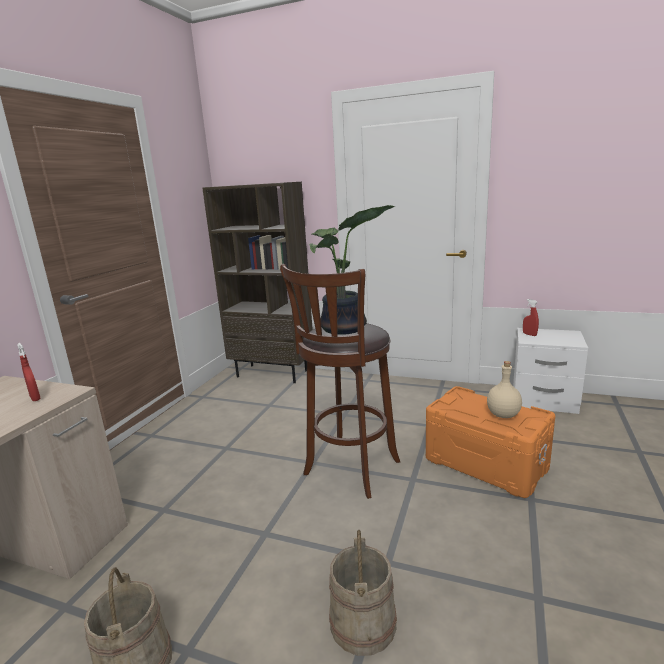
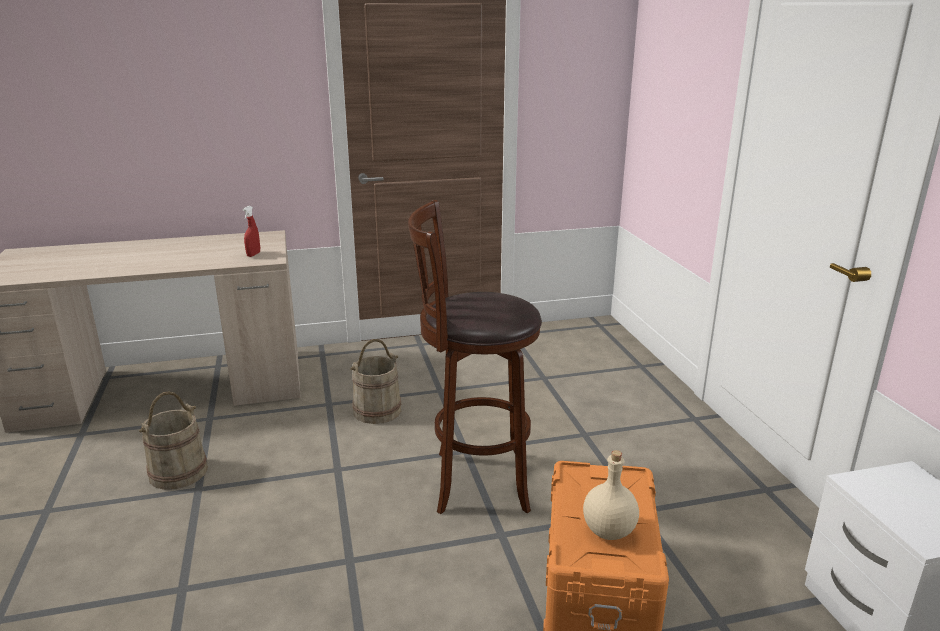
camera: 55 degrees right, 5 degrees up
(273, 373) = (615, 349): brown bookcase -> none
(345, 329) = (483, 304): potted plant -> none
(363, 623) = (266, 570): beige bucket -> beige bucket (377, 411)
(529, 334) = (891, 480): red spray bottle -> none

